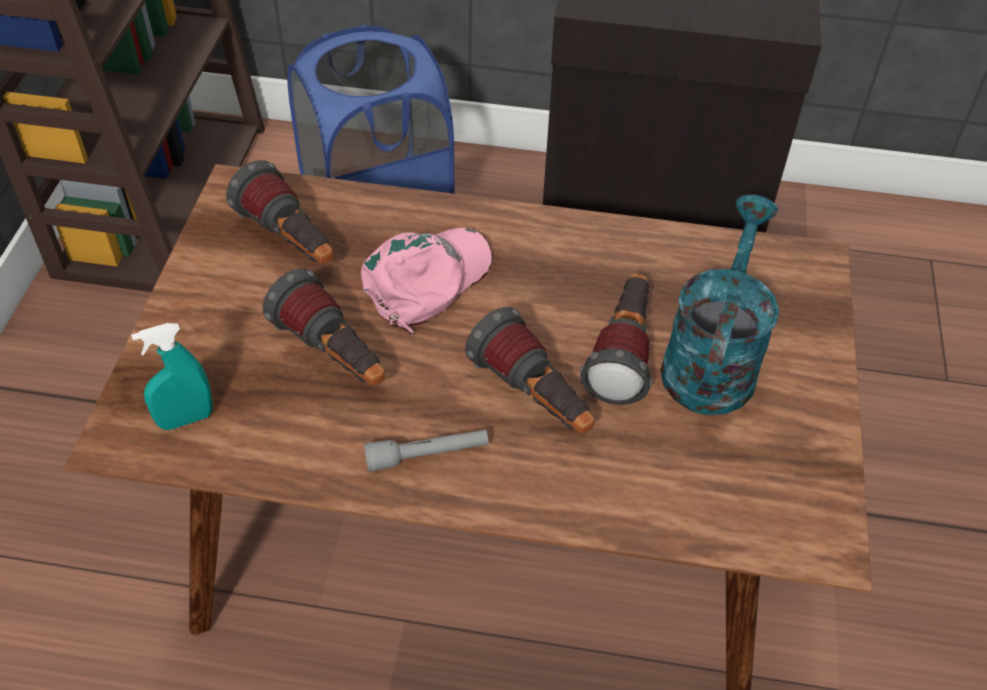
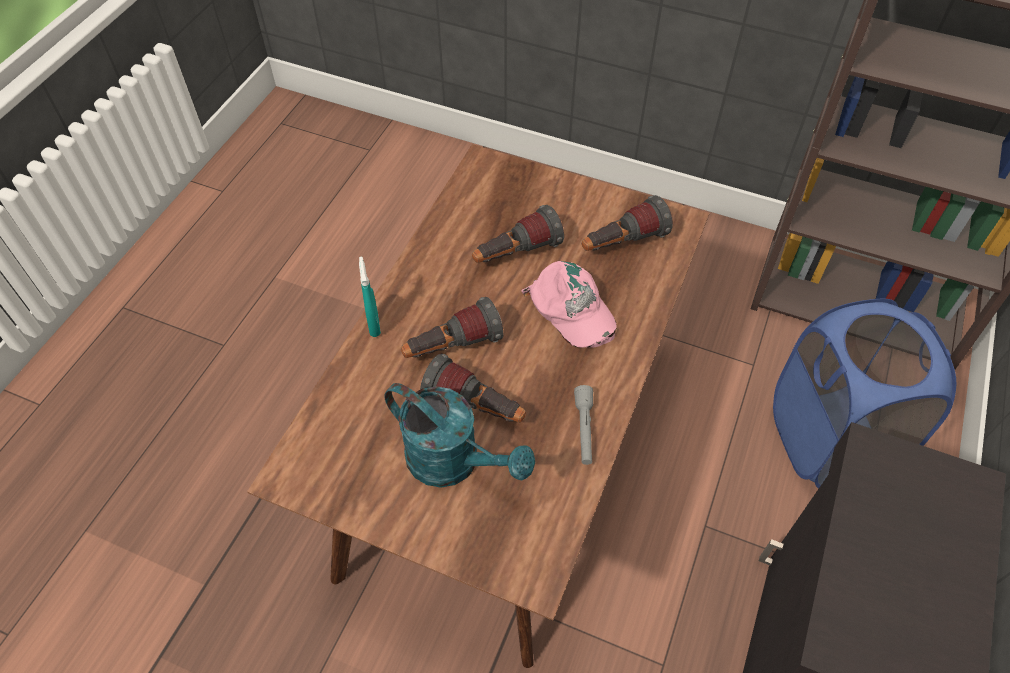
camera: 105 degrees right, 5 degrees up
(186, 419) = (488, 188): turquoise spray bottle -> turquoise spray bottle (374, 324)
(427, 455) = (427, 287): grey flashlight -> grey flashlight (584, 429)

